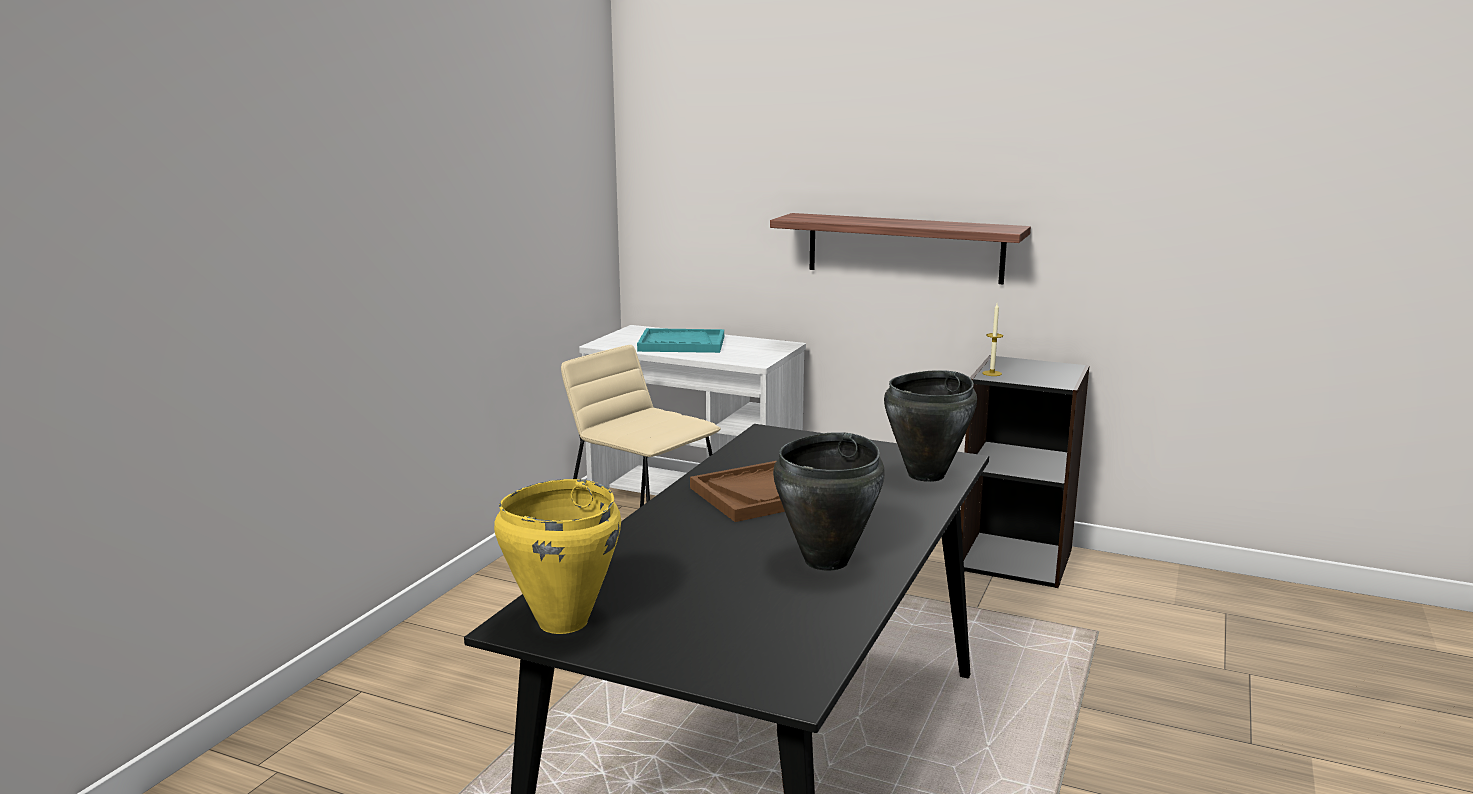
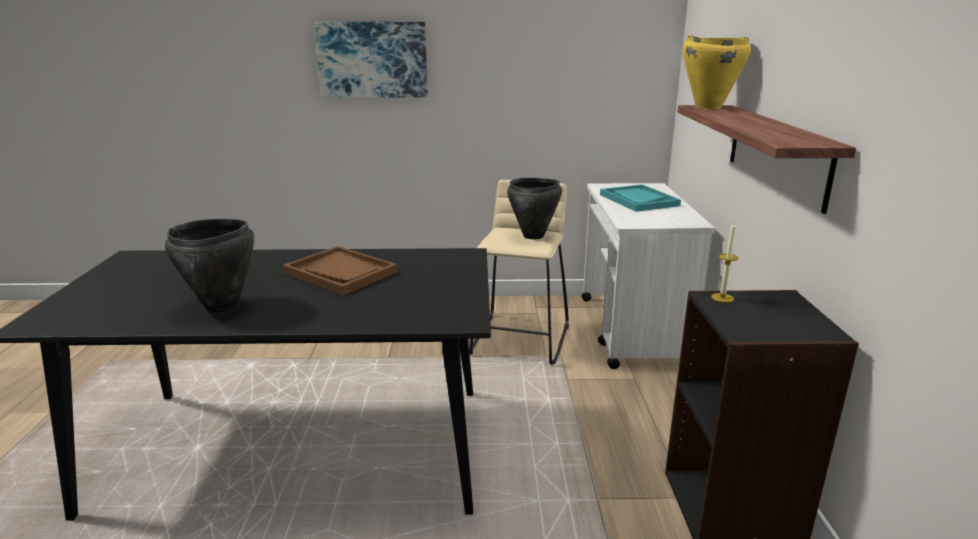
camera: 65 degrees right, 5 degrees up
(340, 216) = (372, 60): none -> picture
(562, 622) = (132, 263): yellow cooking pot -> yellow cooking pot (707, 107)
(927, 475) = (415, 314): black cooking pot -> black cooking pot (533, 236)

